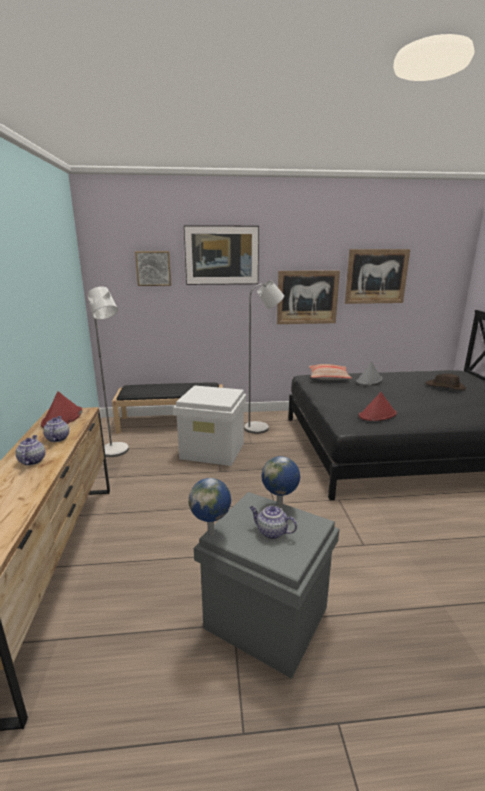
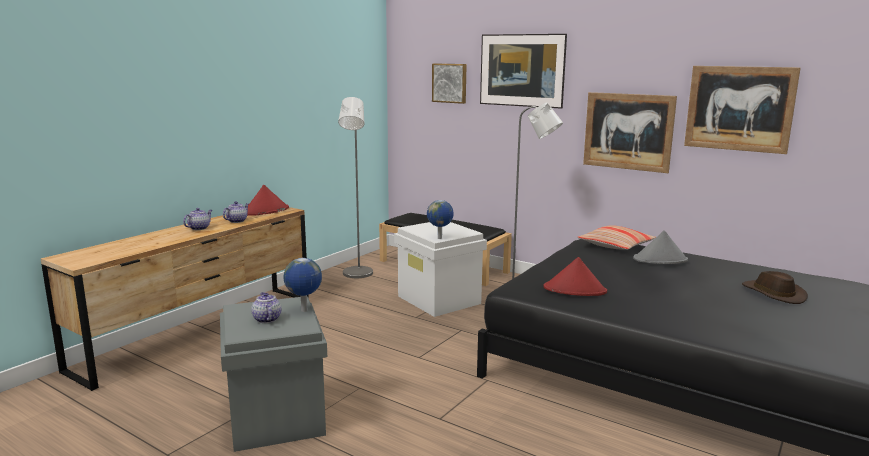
camera: 40 degrees right, 5 degrees down
(211, 533) = (233, 305): globe -> globe (440, 238)

